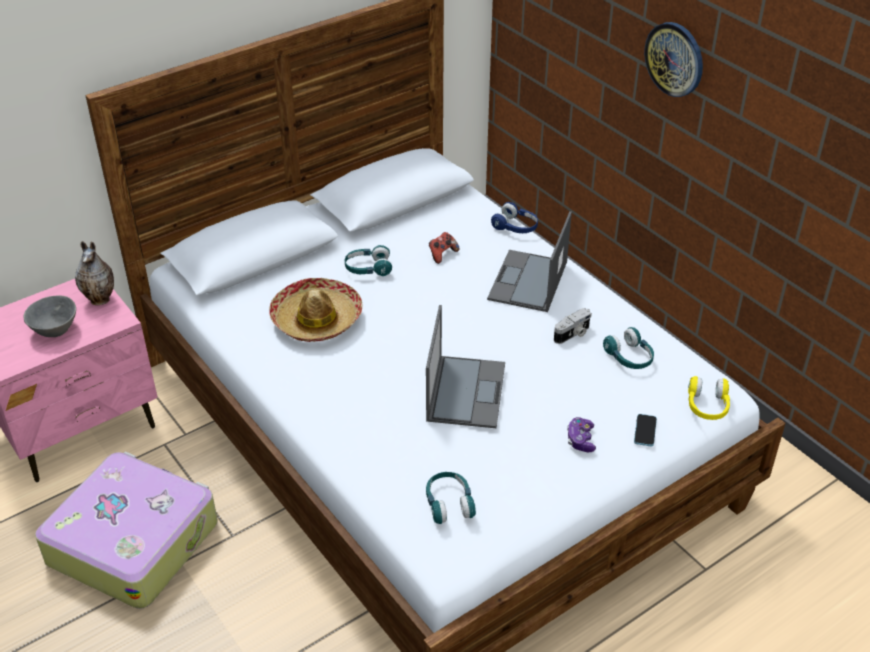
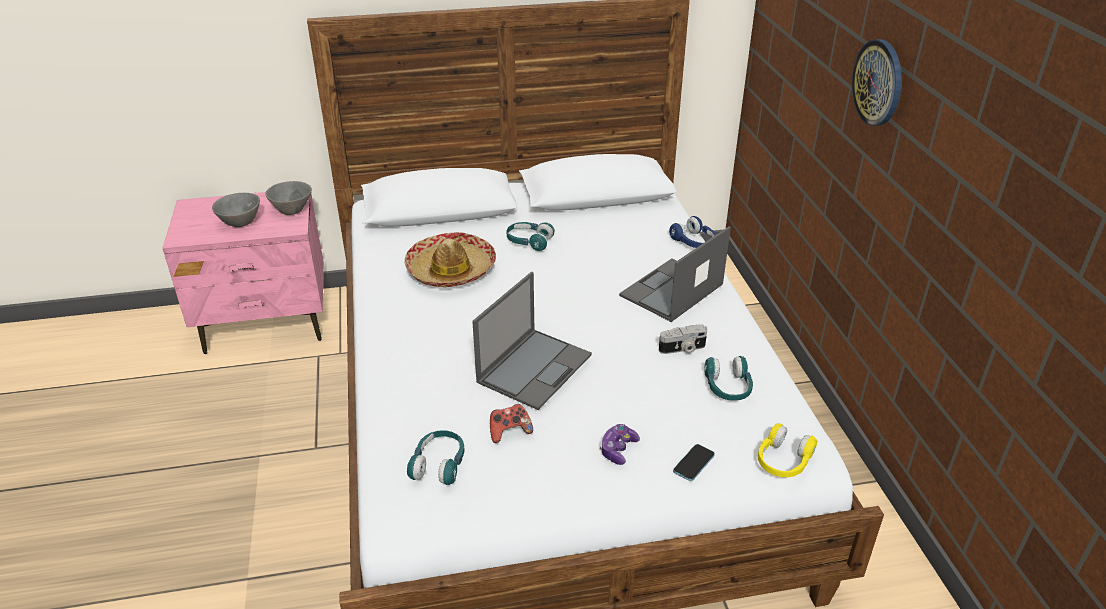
camera: 25 degrees right, 5 degrees down
(101, 299) = (293, 209): vase -> grey bowl
(133, 541) = (237, 424): suitcase -> none
(442, 254) = (606, 247): game controller -> game controller (509, 431)

